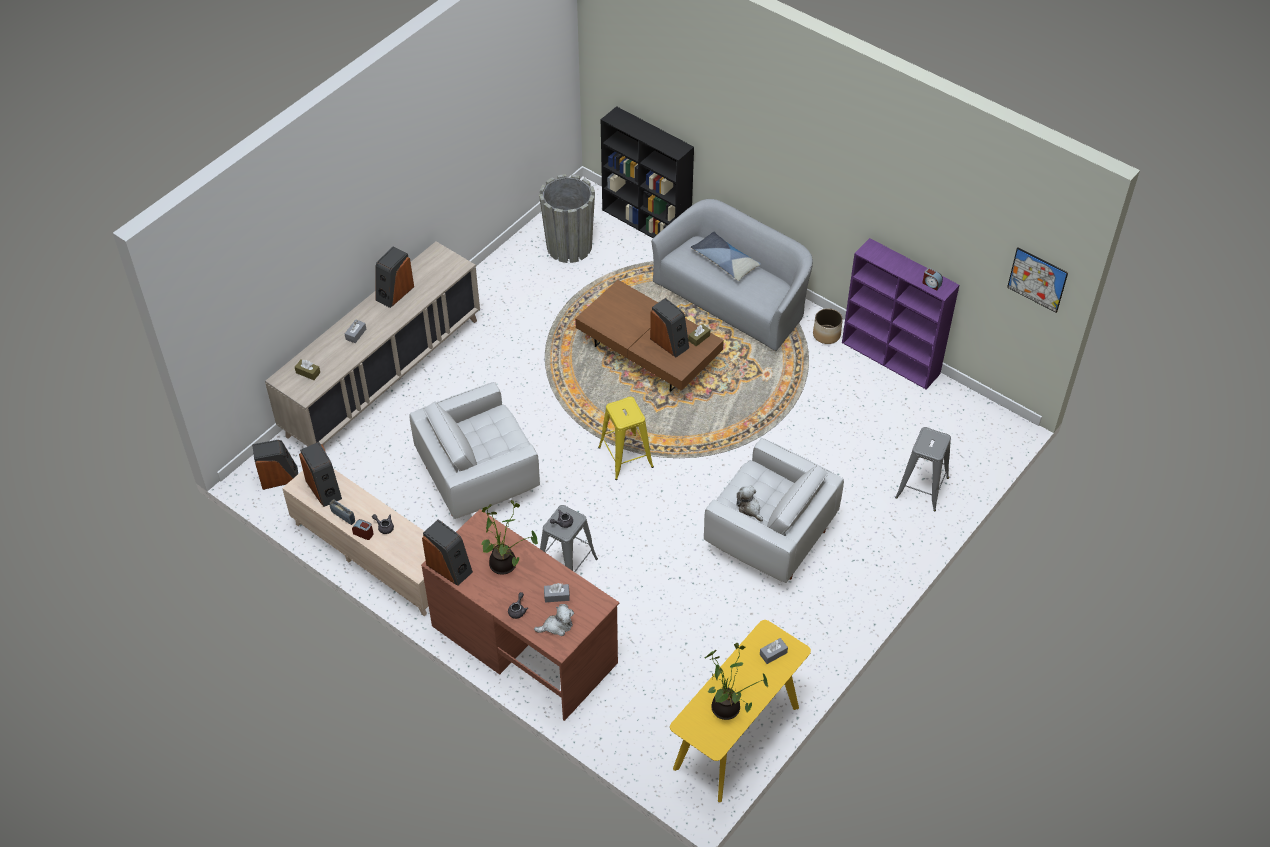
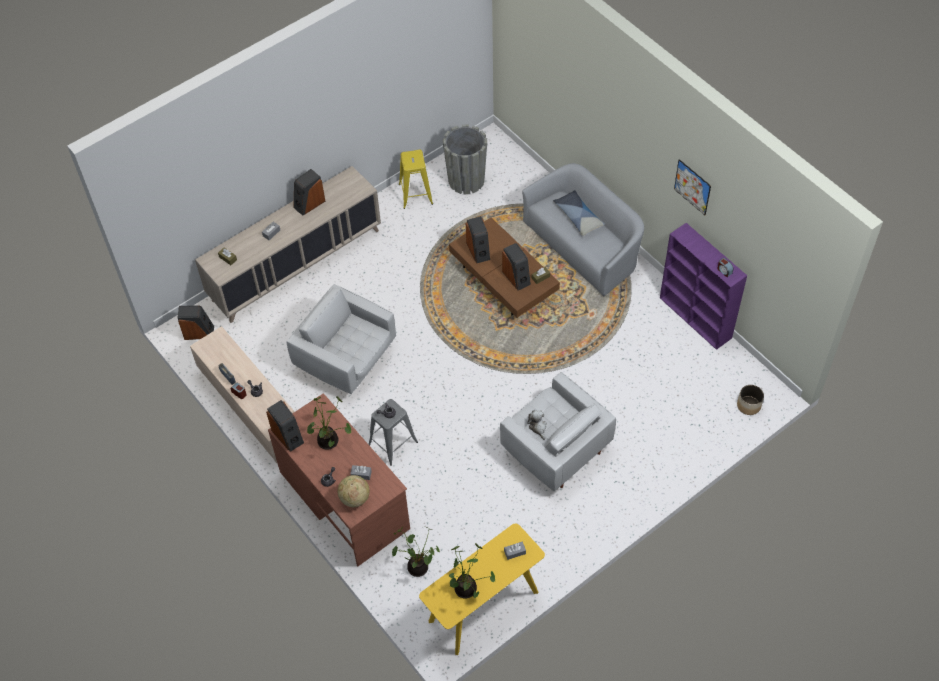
camera: 15 degrees right, 5 degrees up
(324, 489) = (220, 352): speaker -> speaker (478, 250)
(479, 475) = (347, 358): white armchair -> white armchair turned 45 degrees clockwise
(557, 626) = (354, 498): plush toy -> globe
(625, 457) = (462, 363): yellow stool -> yellow stool (415, 194)
(641, 705) = (418, 566): none -> potted plant
(647, 224) = (532, 171): black bookcase -> none
(826, 334) = (649, 289): planter -> planter (748, 405)
(922, 487) = (688, 431): grey stool -> none
(1037, 279) = (802, 286): picture -> picture (692, 187)

